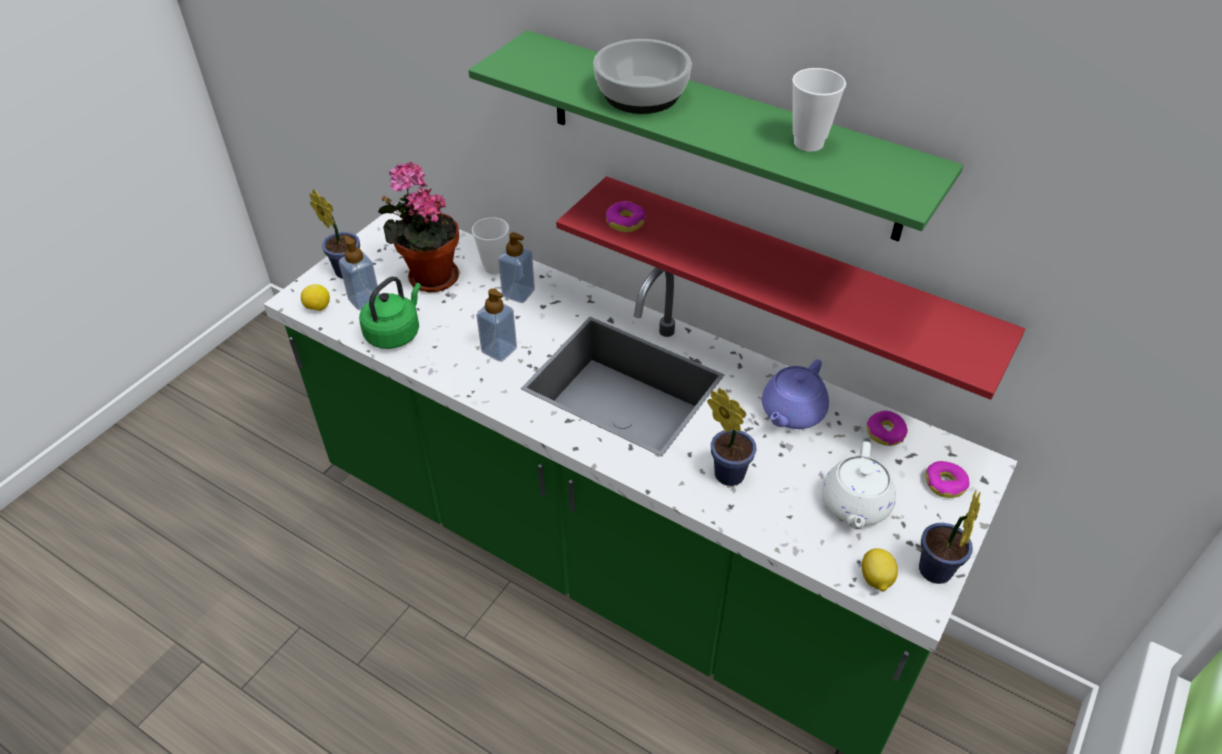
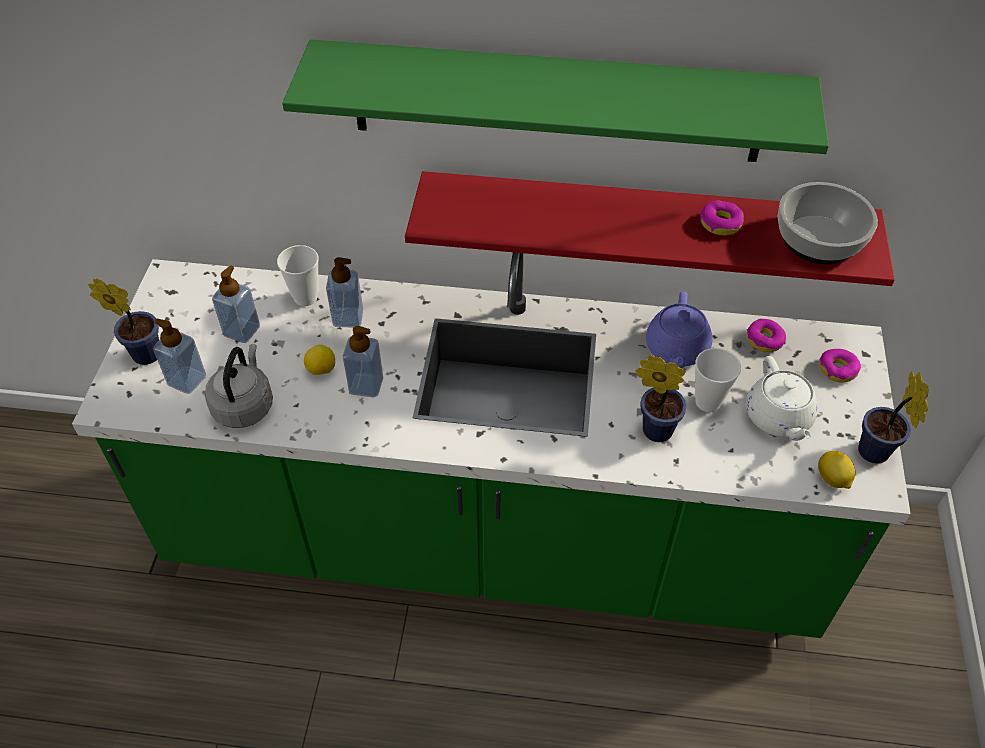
camera: 25 degrees left, 5 degrees up
(318, 308) = (139, 407): lemon -> lemon (321, 370)
(395, 333) = (244, 405): green kettle -> grey kettle
(429, 277) = (242, 331): potted plant -> soap dispenser
(625, 222) = (474, 216): donut -> donut (720, 223)
(642, 95) = (485, 84): bowl -> bowl (820, 240)
(808, 143) = (676, 93): cup -> cup (708, 402)

